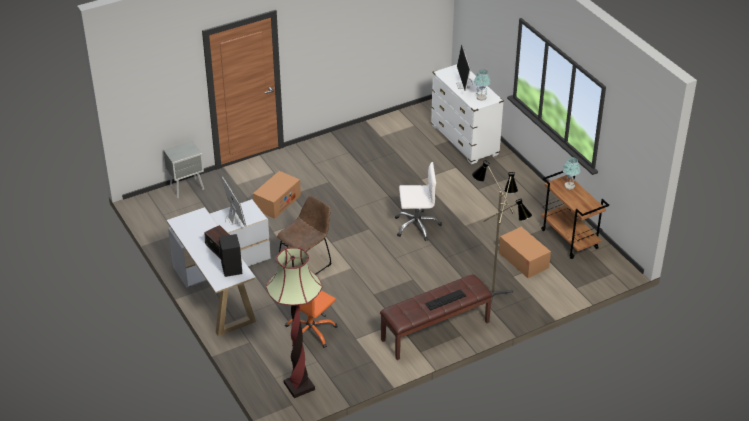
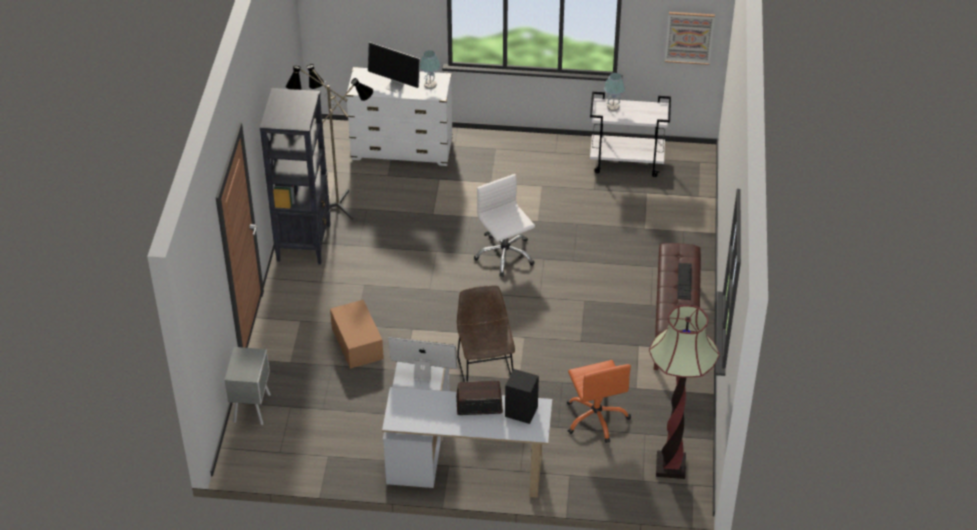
camera: 55 degrees left, 5 degrees up
(340, 142) = (304, 242): none -> black bookcase
(417, 226) = (504, 255): white office chair -> white office chair turned 60 degrees counterclockwise
(495, 293) = (657, 253): floor lamp -> floor lamp (336, 203)
(523, 260) = (628, 209): cardboard box -> none
(570, 239) = (627, 162): brown cart -> white cart
(635, 164) = (689, 37): none -> picture

